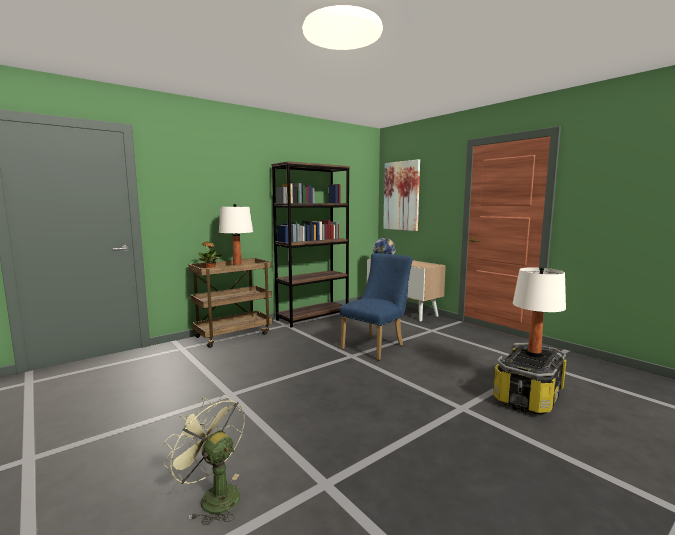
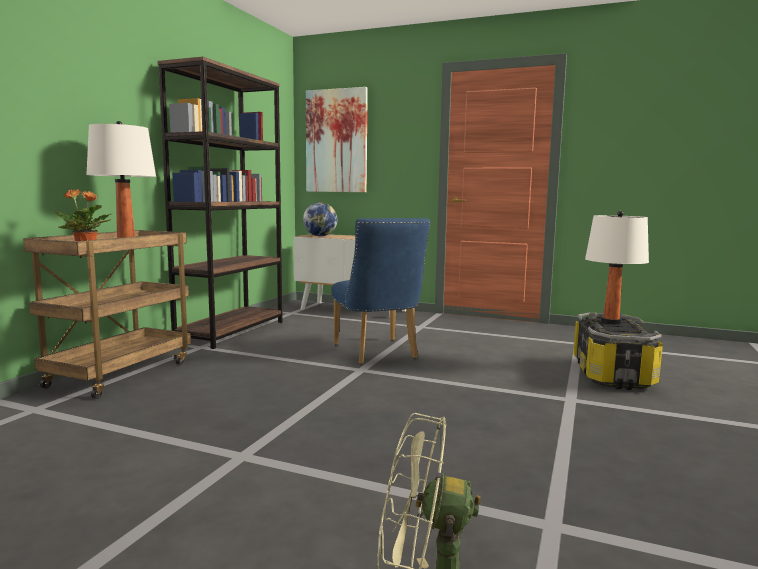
camera: 30 degrees left, 0 degrees up
(376, 346) = (377, 353): blue chair -> blue chair turned 150 degrees clockwise

